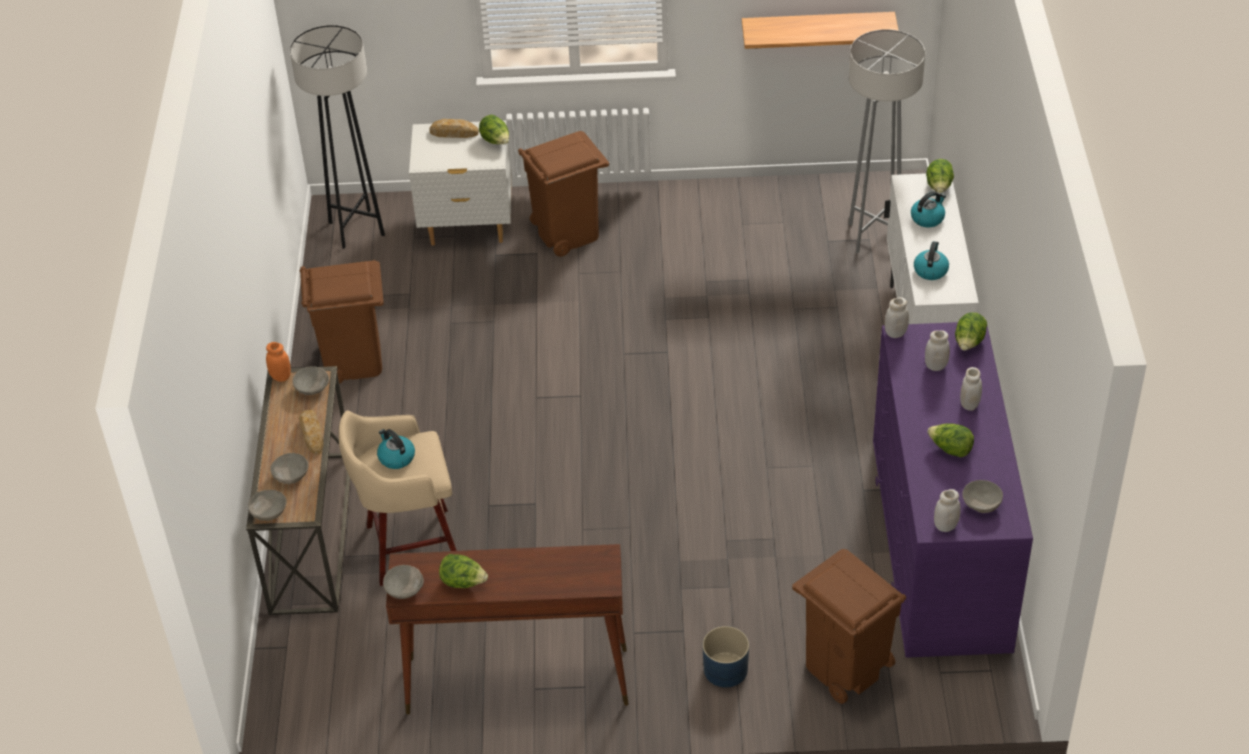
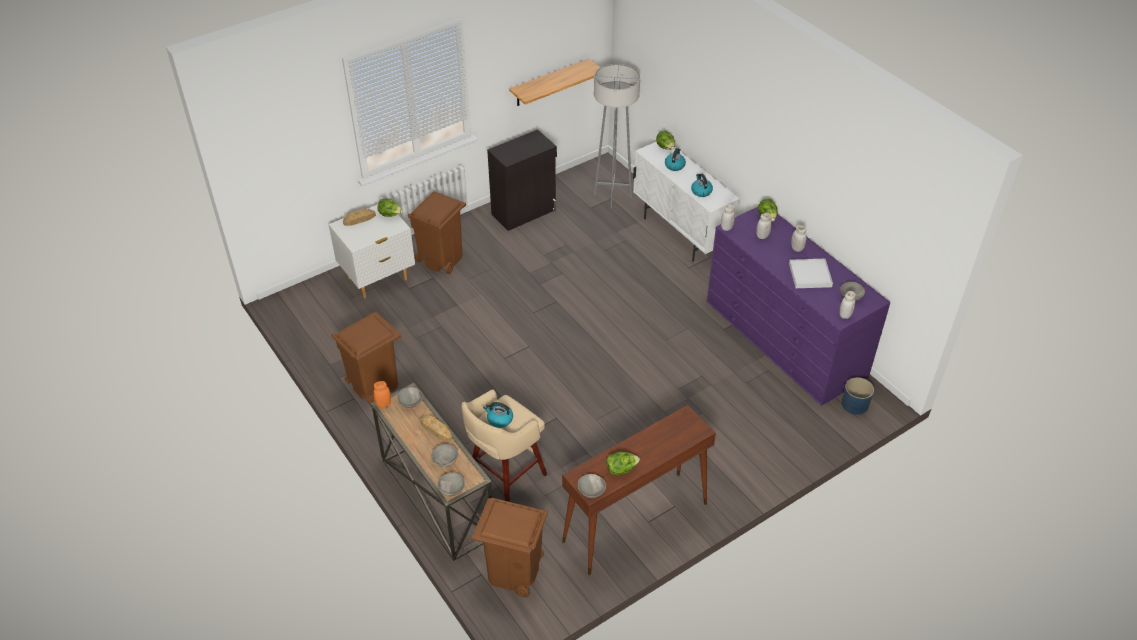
camera: 35 degrees left, 0 degrees up
(356, 229) = (308, 307): grey floor lamp -> none
(725, 669) = (739, 457): blue planter -> blue planter (854, 404)
(730, 212) = (524, 212): none -> black cabinet
(844, 667) = (797, 426): brown trash can -> brown trash can (514, 572)
(950, 449) = (810, 275): lettuce -> white tray

